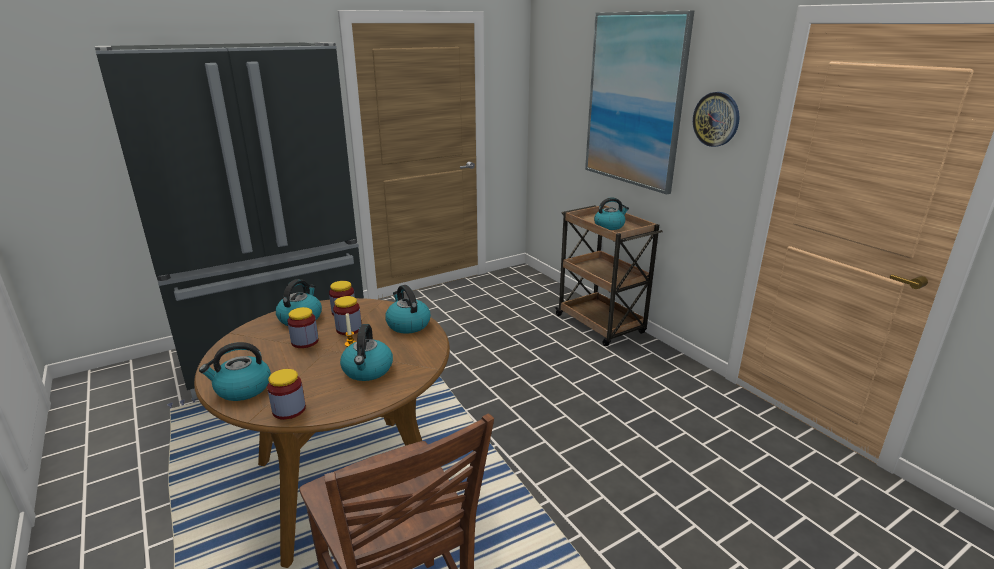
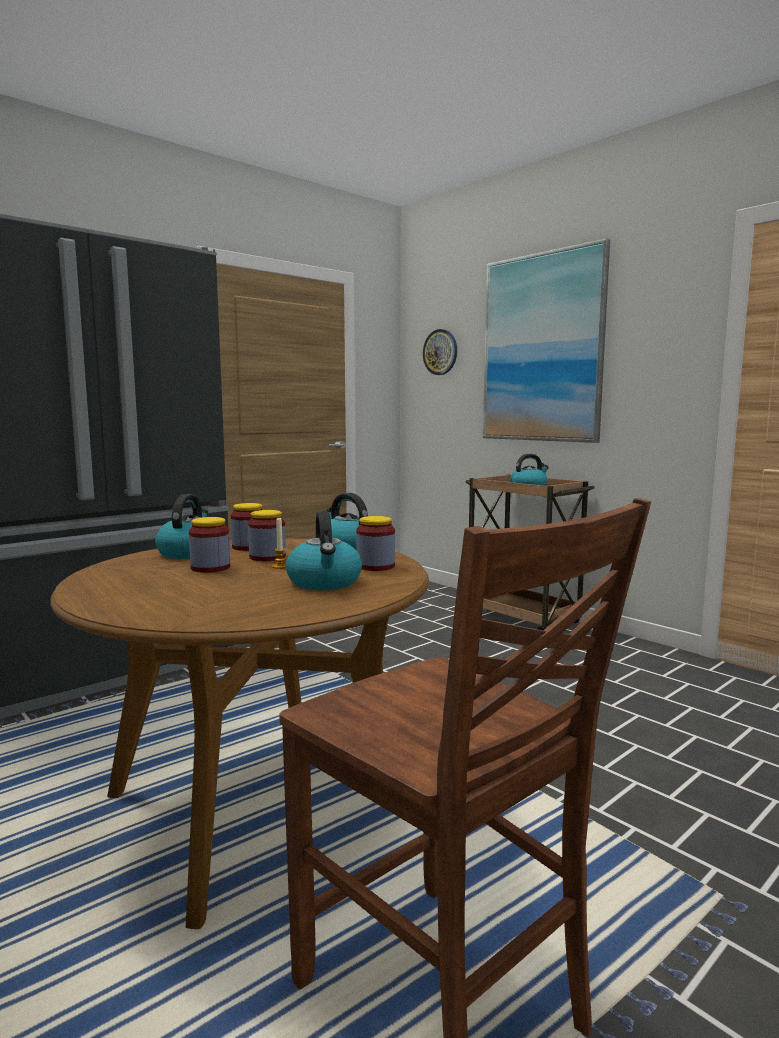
camera: 10 degrees left, 15 degrees down
(242, 389) = (141, 605): kettle -> none
(289, 410) = (231, 617): jar -> jar (375, 566)
(716, 119) = (650, 346): wall clock -> wall clock (440, 352)

